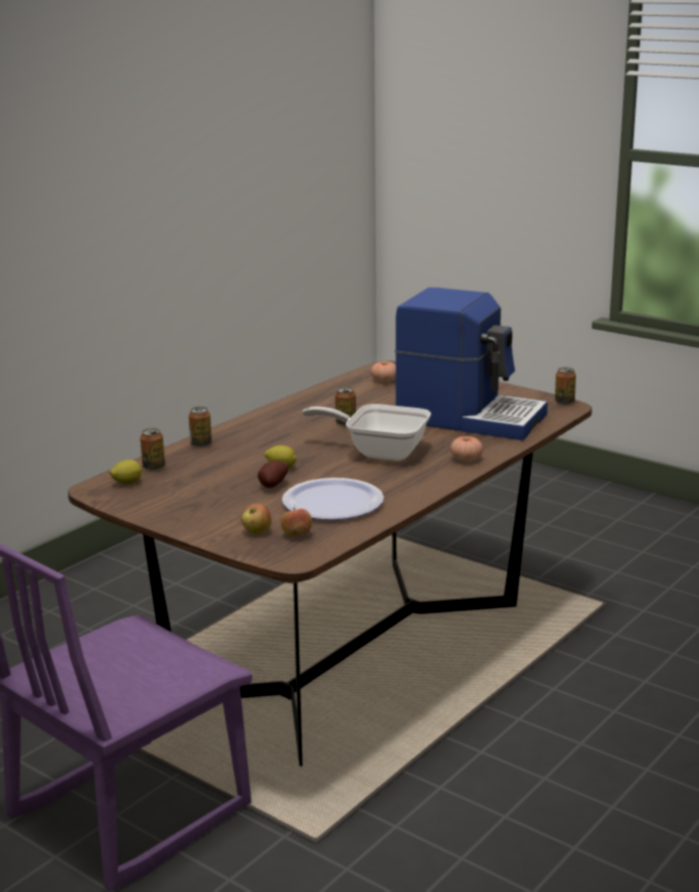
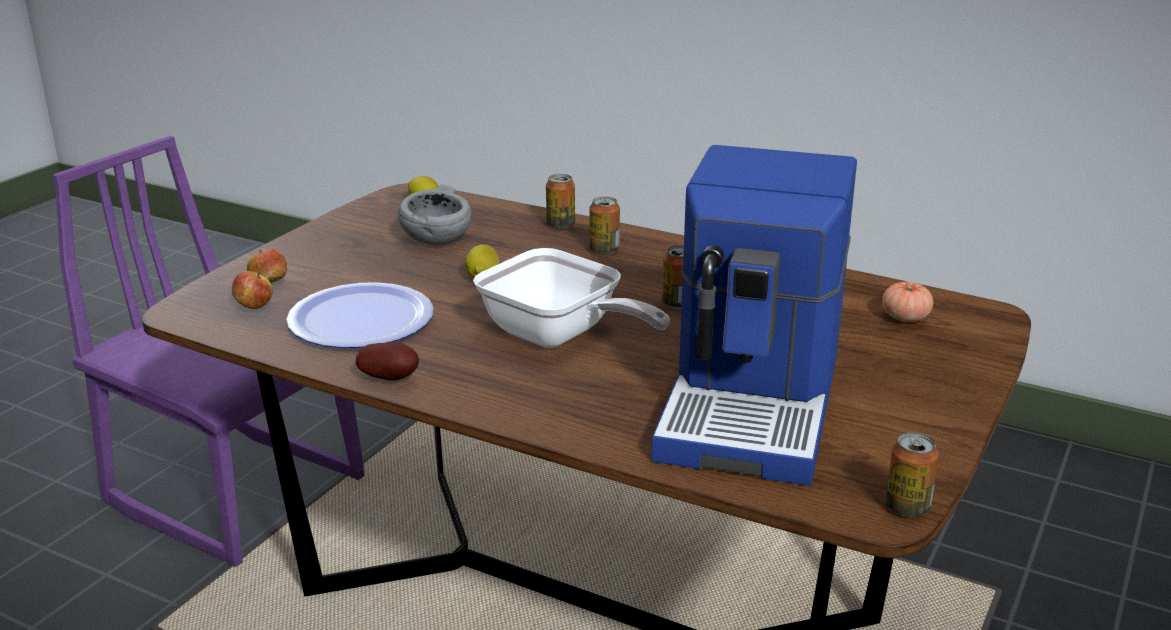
camera: 80 degrees right, 5 degrees up
(153, 467) = (476, 210): can -> can (604, 250)
(203, 480) = (438, 239): none -> grey bowl
(271, 486) = (418, 277): potato -> potato (391, 378)
(379, 452) = (559, 337): frying pan -> frying pan turned 120 degrees clockwise
(466, 459) = (542, 409): tomato -> none

